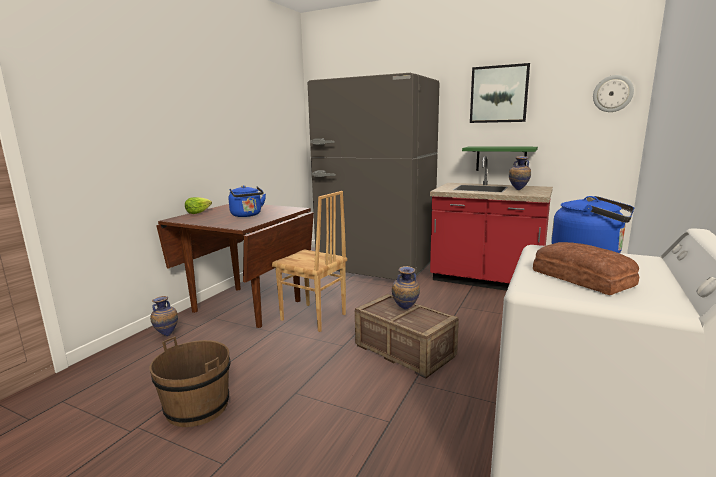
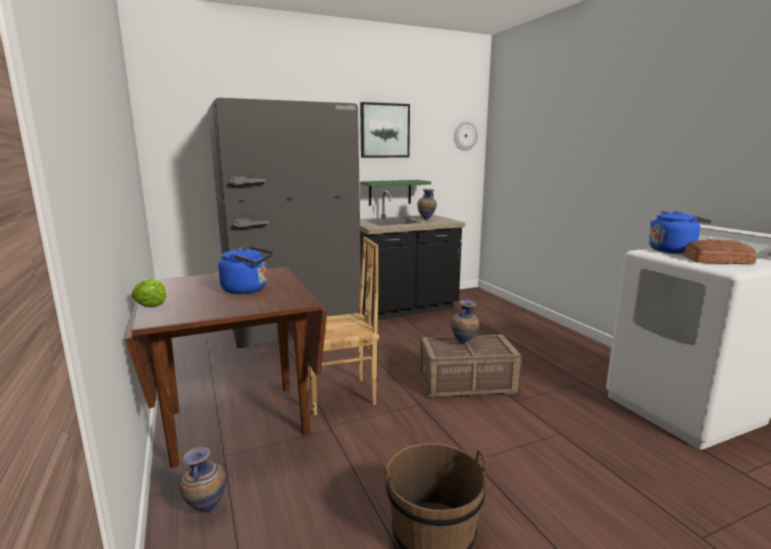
camera: 50 degrees left, 0 degrees up
(486, 280) = (403, 309): red counter -> black counter

